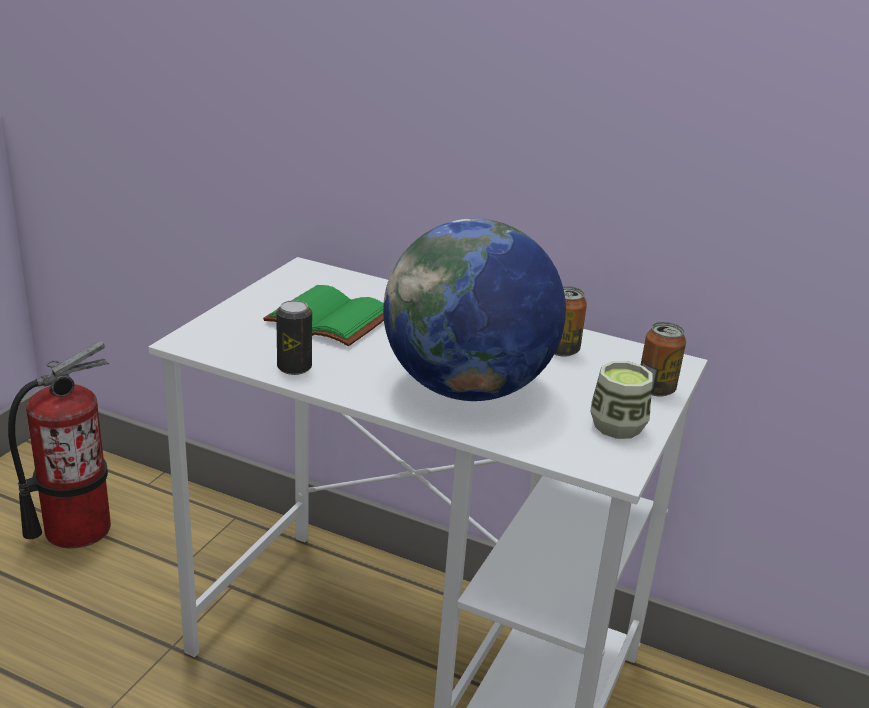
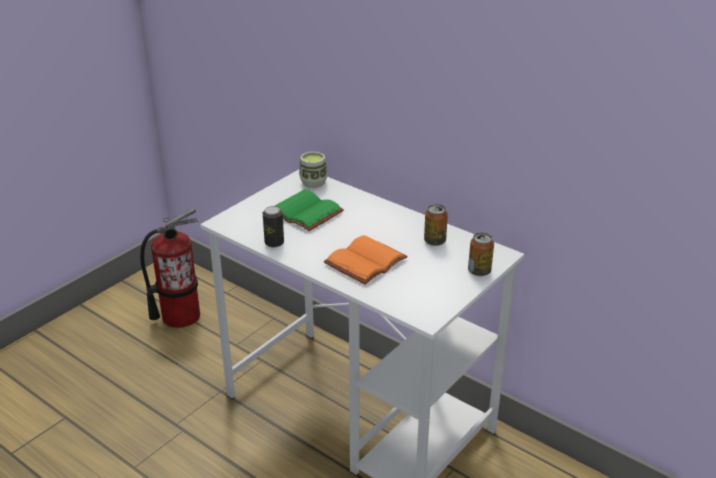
camera: 15 degrees right, 5 degrees up
(467, 389) = (366, 263): globe -> orange book
(617, 426) = (442, 293): cup -> cup (313, 182)

